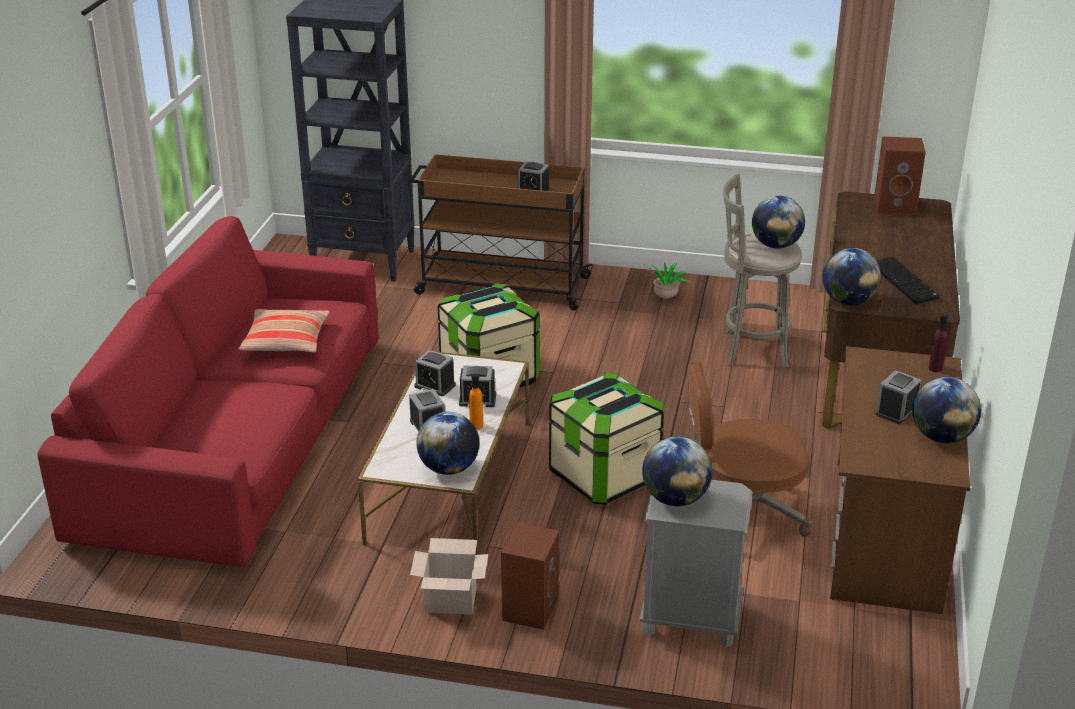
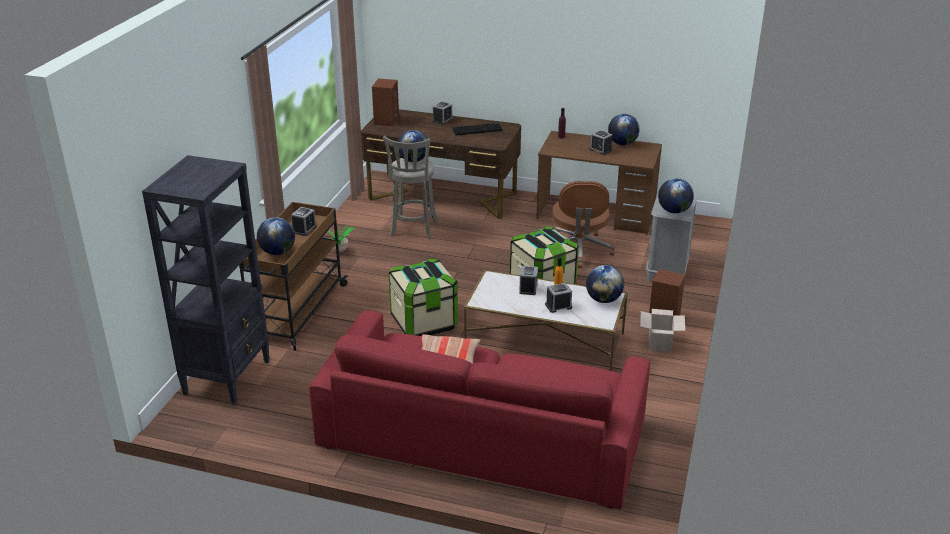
camera: 85 degrees left, 0 degrees up
(435, 386) = (510, 303): alarm clock -> alarm clock (442, 120)
(848, 301) = (497, 145): globe -> globe (277, 252)

